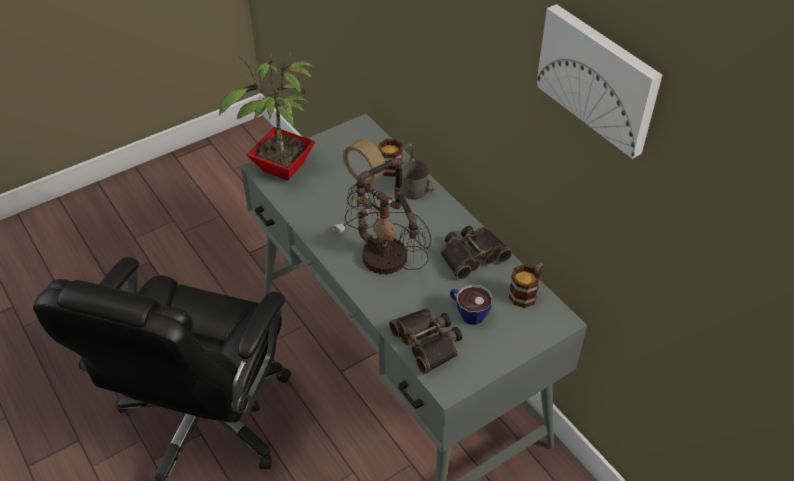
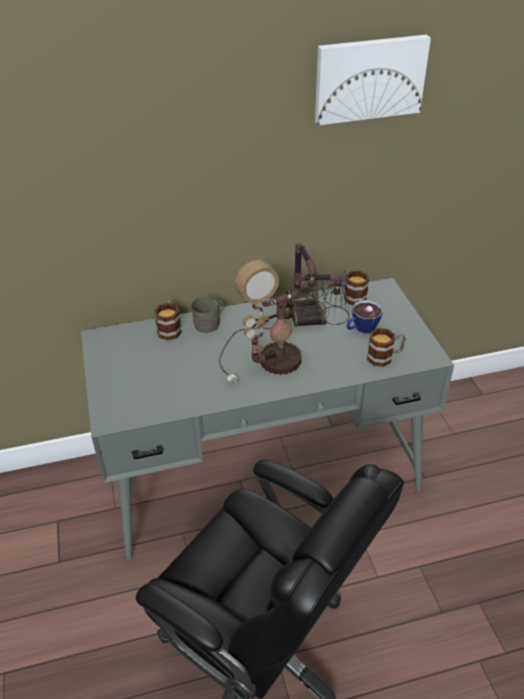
camera: 70 degrees left, 5 degrees down
(282, 170) = (121, 405): potted plant -> none
(428, 342) = (384, 357): binoculars -> mug

